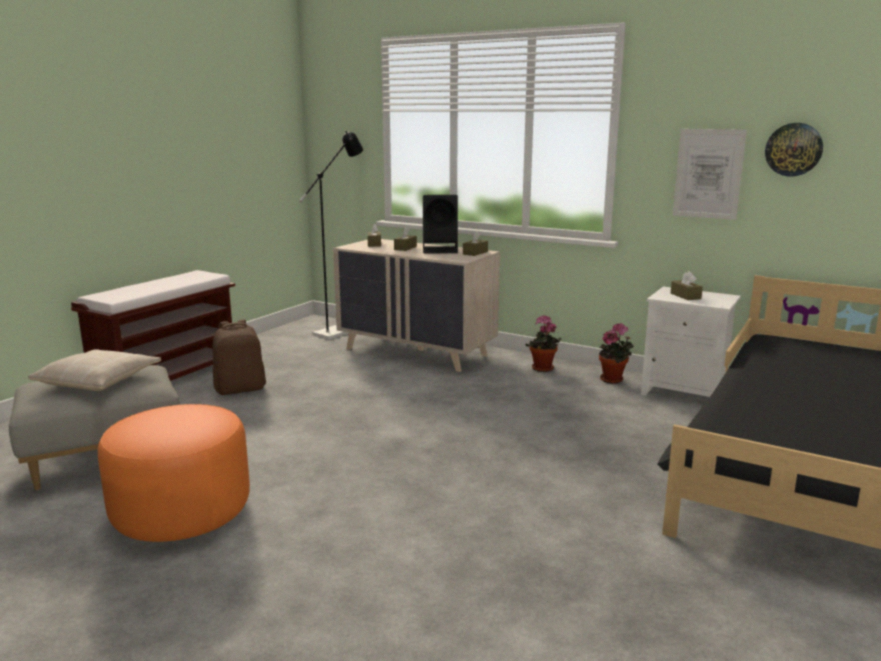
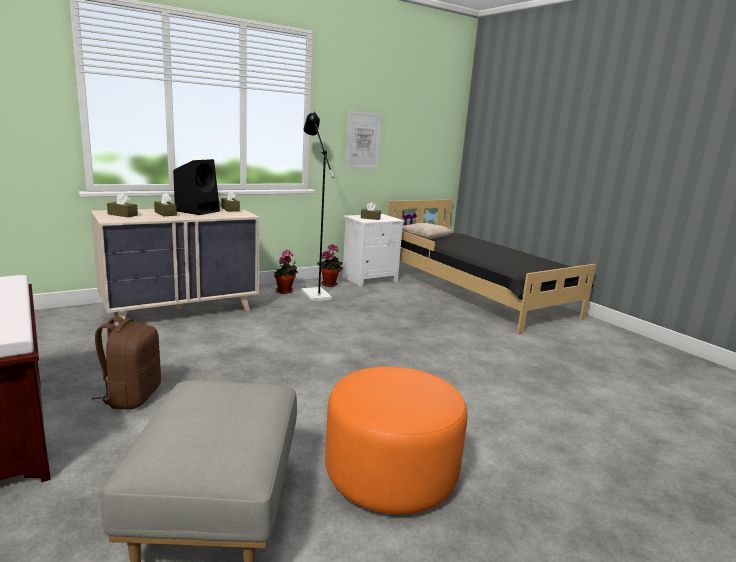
camera: 65 degrees left, 0 degrees up
(99, 380) = (212, 414): beige pillow -> beige pillow (424, 236)
(339, 331) = (58, 320): black floor lamp -> black floor lamp (313, 293)
(793, 149) = (402, 126): wall clock -> none

